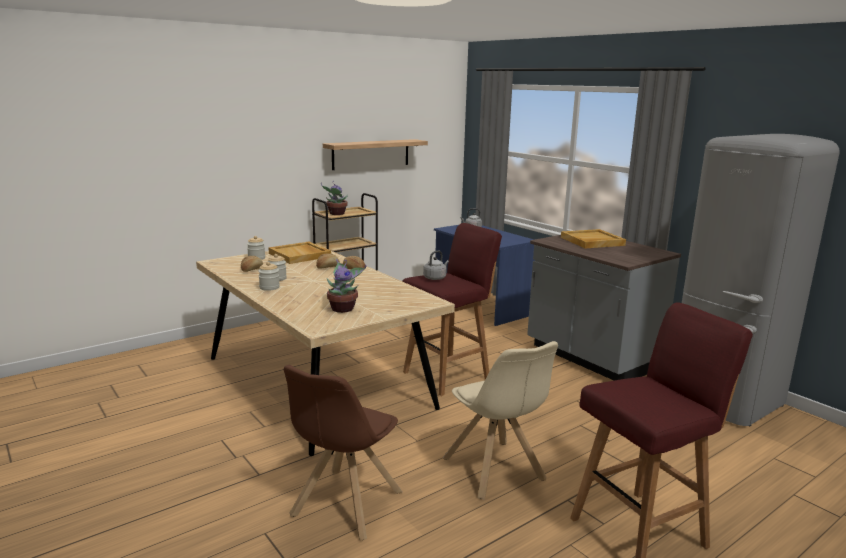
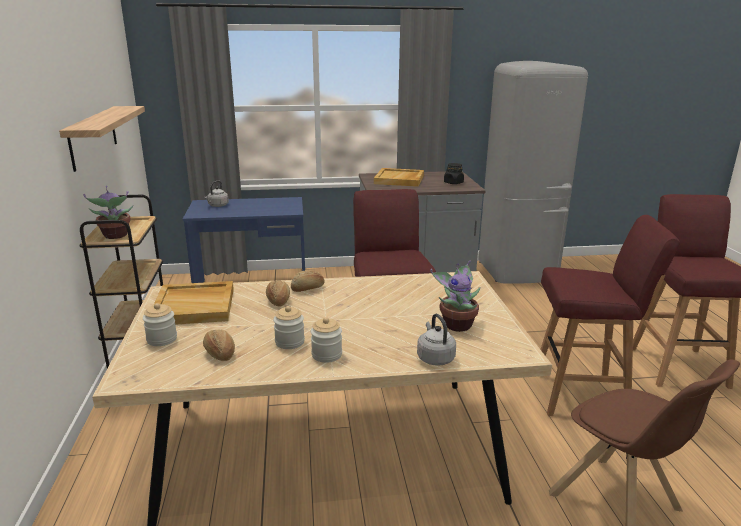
camera: 60 degrees left, 5 degrees up
(435, 278) = (388, 259): grey kettle -> grey kettle (434, 357)
(496, 471) = (582, 395): beige chair -> red stool
(625, 255) = (453, 183): none -> black jar

